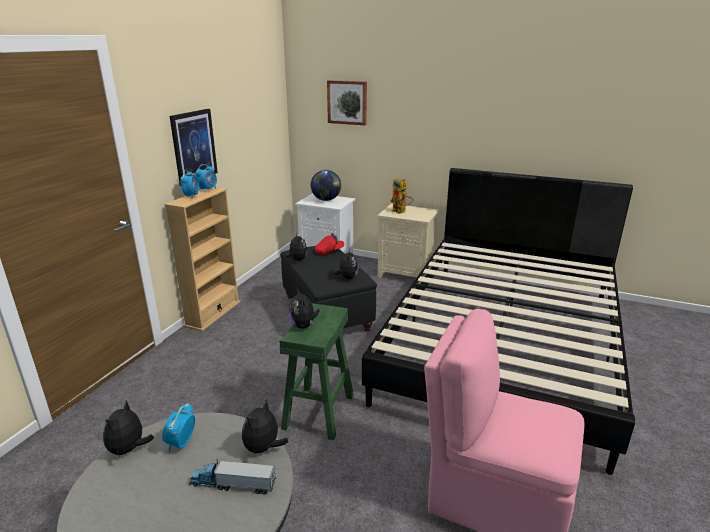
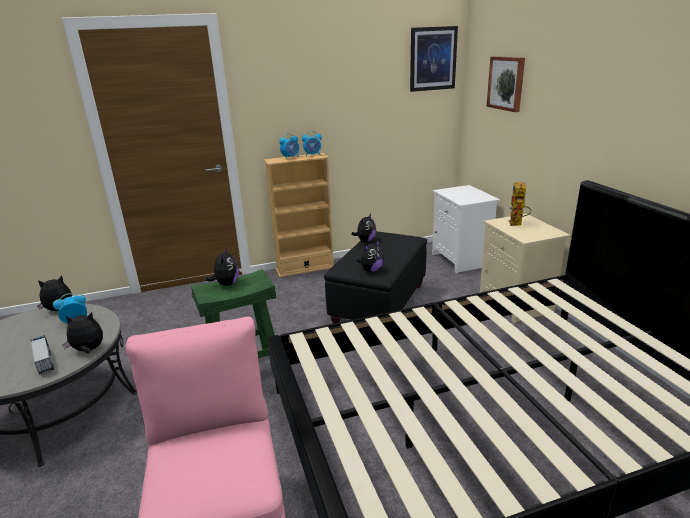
camera: 50 degrees right, 0 degrees up
(194, 146) = (309, 114): picture -> picture (433, 59)
(304, 326) = (226, 284): plush toy -> plush toy turned 150 degrees clockwise
(326, 200) = (467, 194): globe -> none
(329, 251) = (404, 243): red cap -> none

